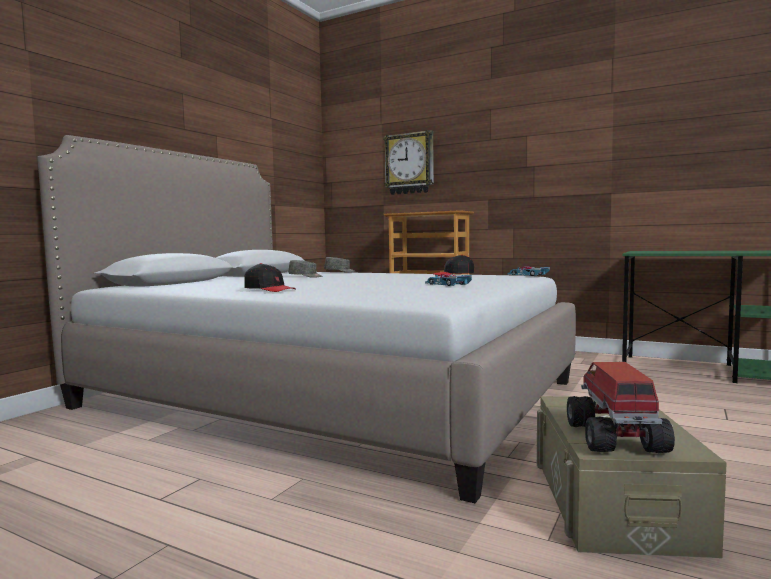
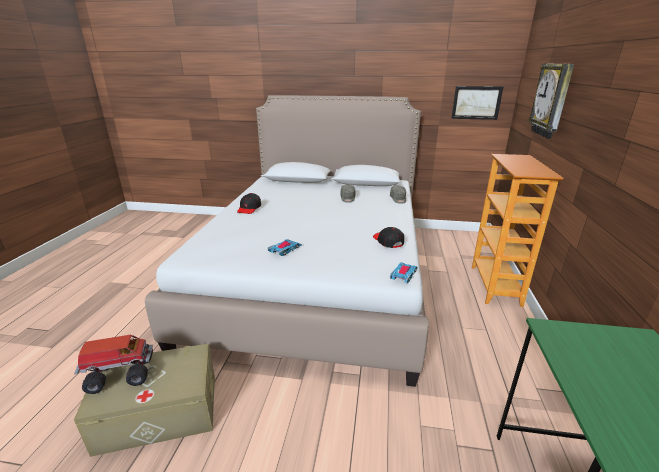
camera: 70 degrees right, 20 degrees up
(300, 180) = (476, 102): none -> picture

